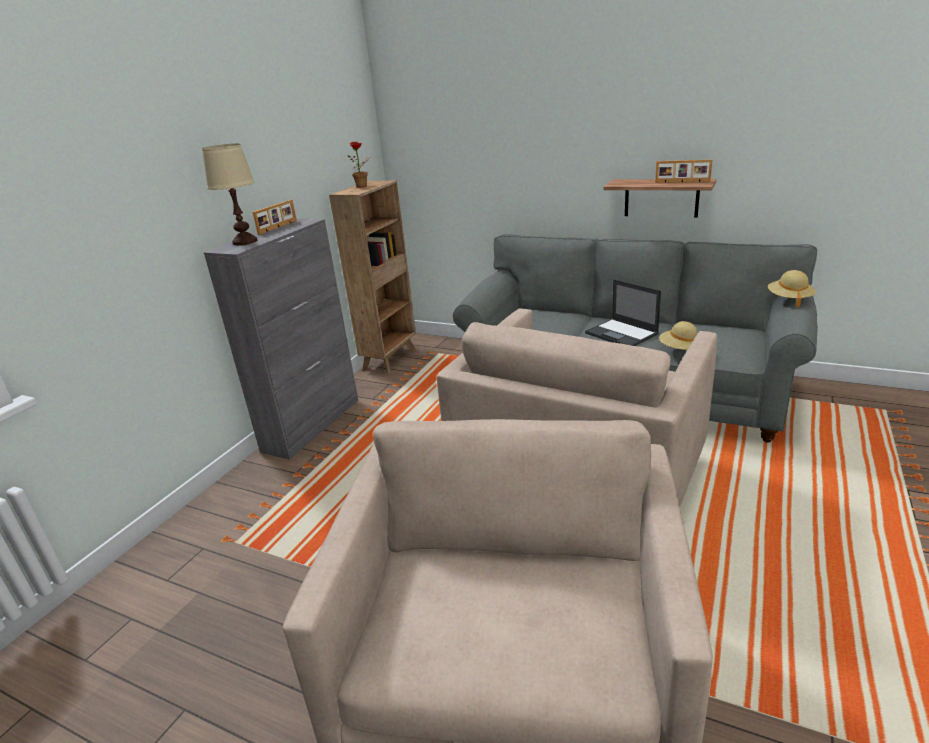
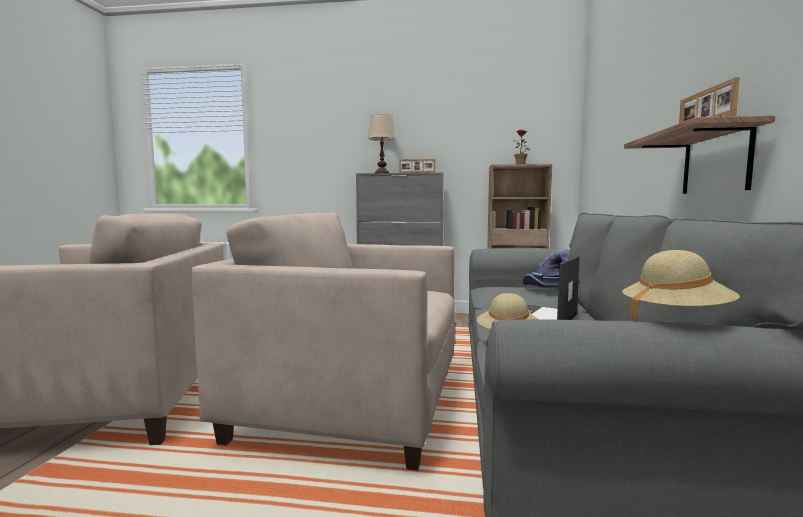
camera: 70 degrees right, 20 degrees down
(540, 313) = (547, 290): none -> purple hat

